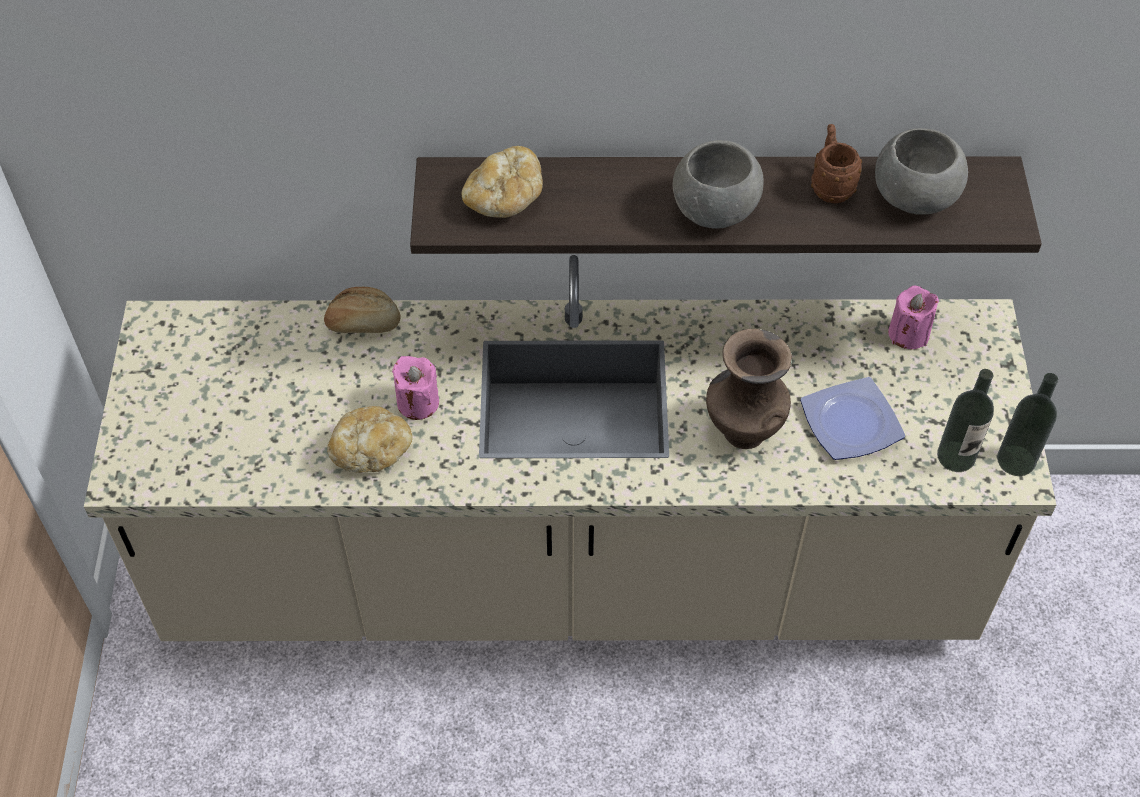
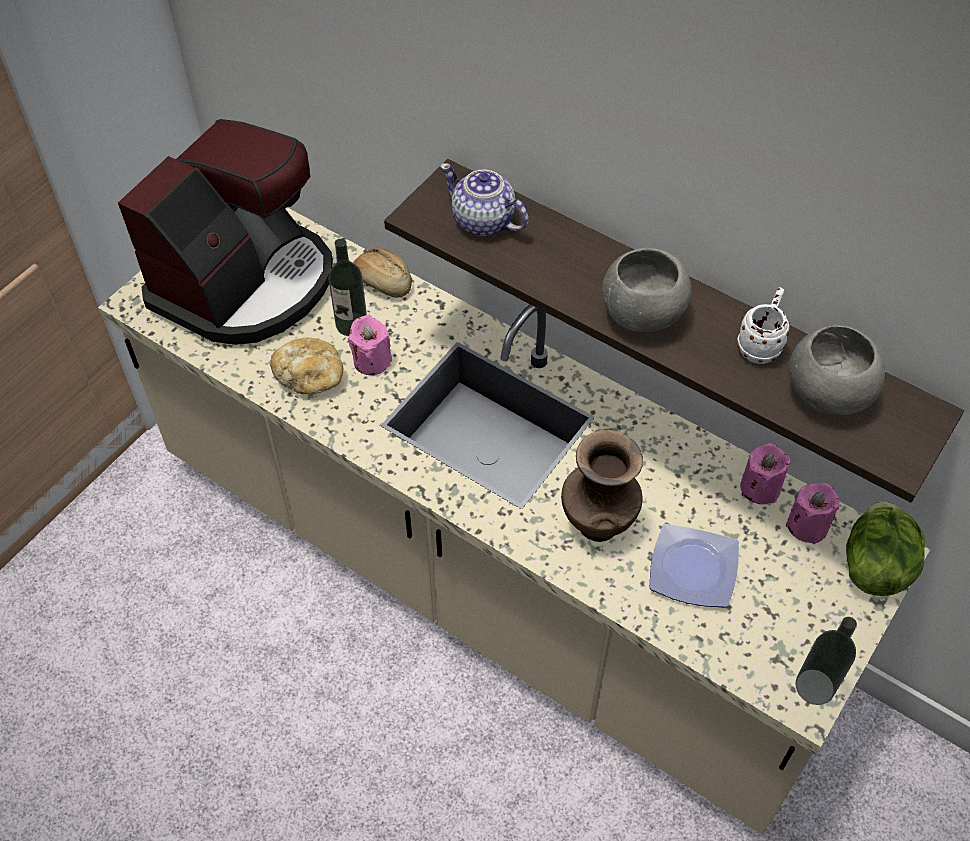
camera: 35 degrees right, 0 degrees up
(224, 397) = (246, 283): none -> coffee machine
(504, 199) = (483, 221): bread -> teapot
(830, 185) = (760, 345): brown mug -> white mug
(847, 323) = (760, 488): none -> pink candle
(956, 456) = (762, 651): bottle -> bottle (351, 324)
(982, 335) = (874, 564): none -> lettuce

